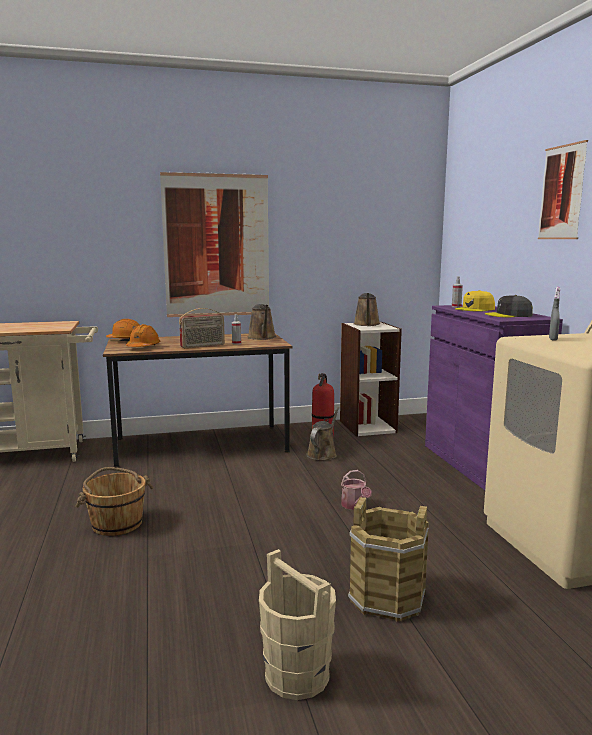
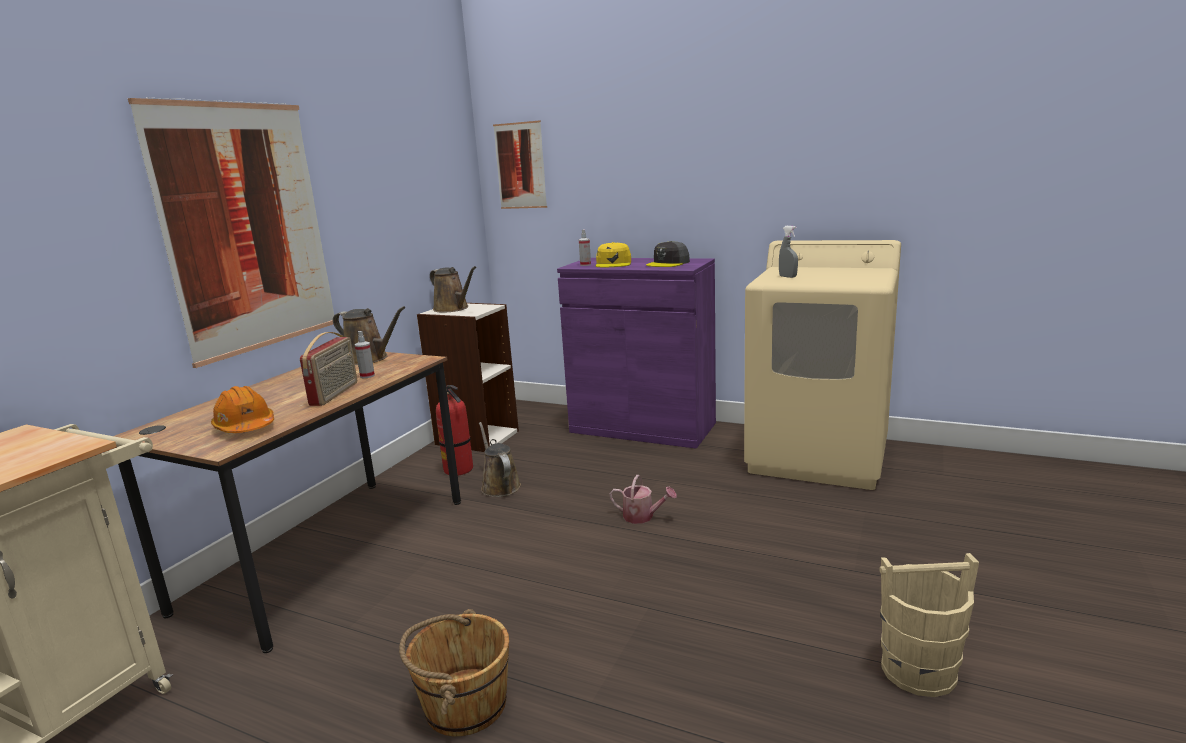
camera: 50 degrees left, 5 degrees up
(126, 340) = (157, 429): orange hard hat -> none
(387, 597) = (826, 570): brown bucket -> none
(562, 192) = (689, 131): picture -> picture (520, 166)

